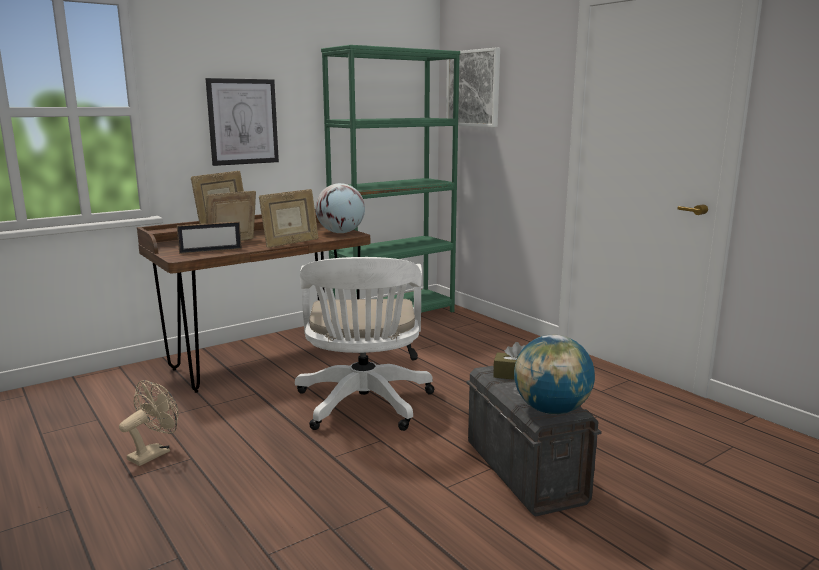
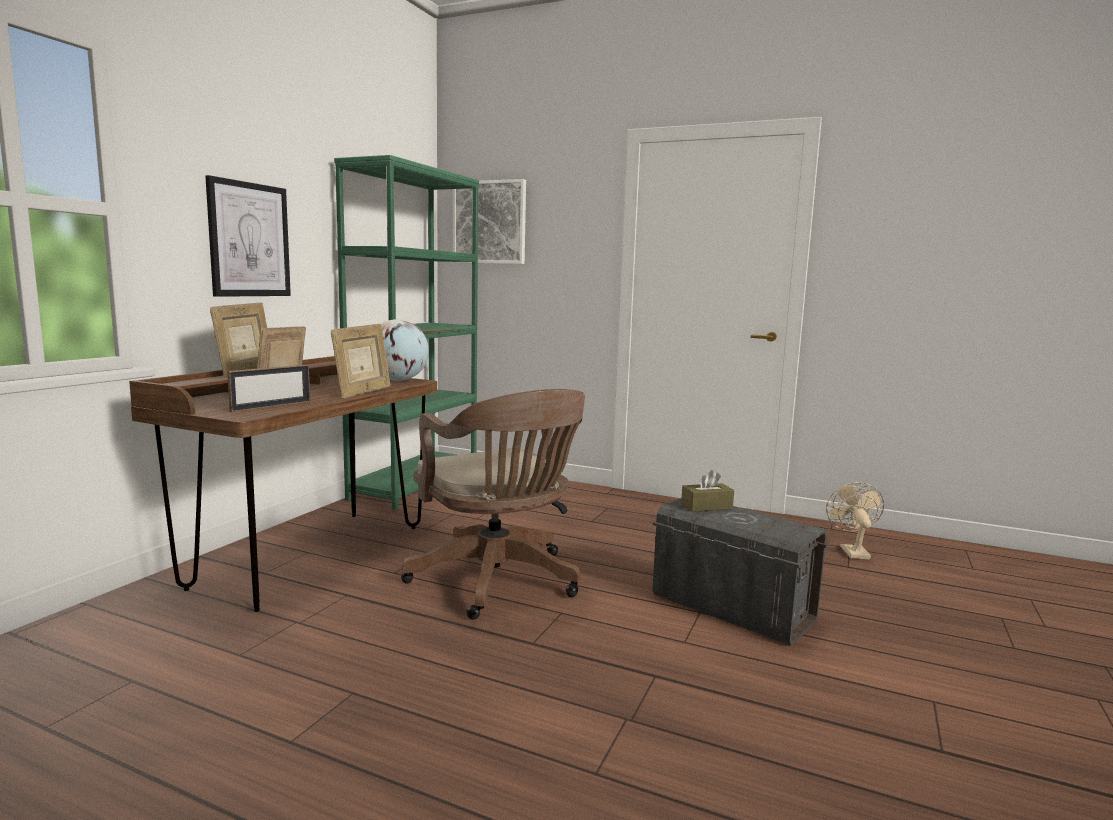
camera: 30 degrees left, 5 degrees down
(154, 453) = (288, 701): beige fan -> beige fan (851, 551)
(364, 406) = (499, 582): white office chair -> brown office chair
(551, 410) = (786, 530): globe -> none

